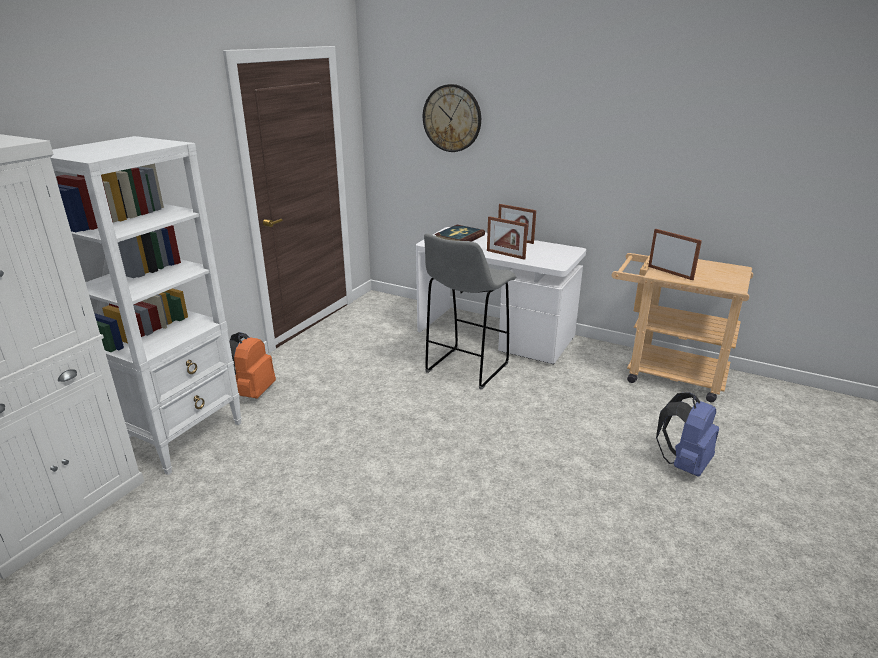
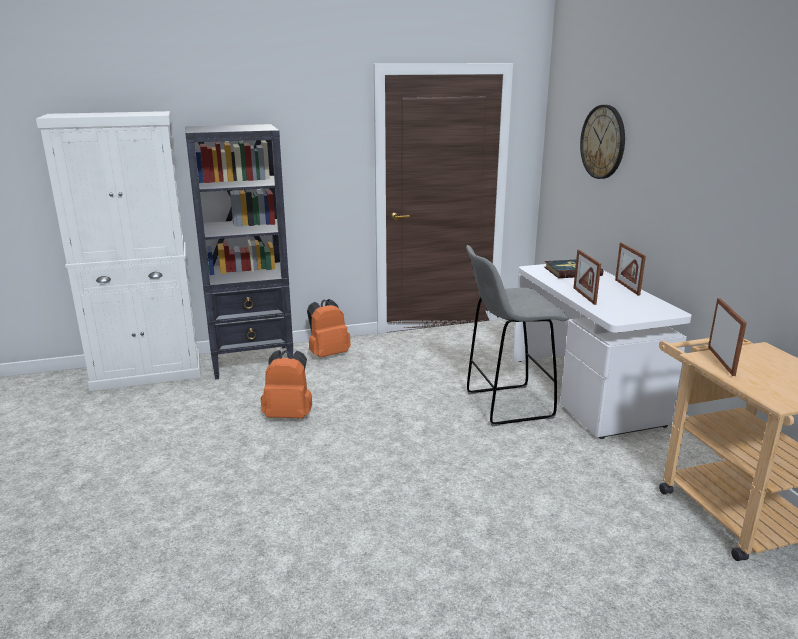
camera: 45 degrees right, 5 degrees down
(182, 436) = (253, 362): white bookcase -> black bookcase
(312, 466) = (289, 415): none -> orange backpack
(684, 464) = (584, 586): blue backpack -> none

